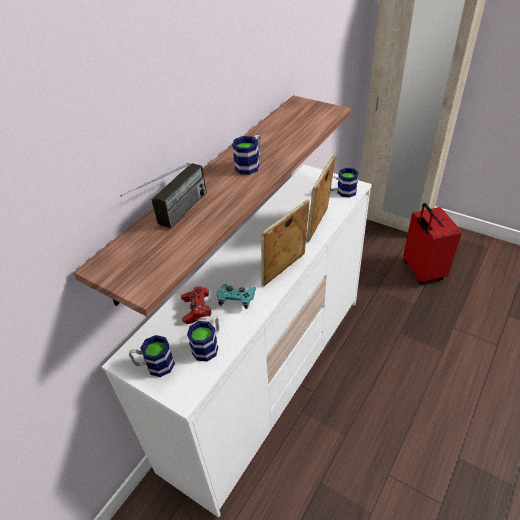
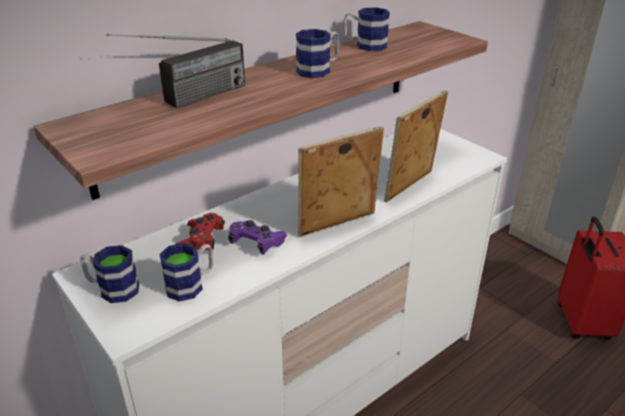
camera: 15 degrees right, 10 degrees down
(236, 300) = (257, 243): turquoise game controller -> purple game controller
(342, 192) = (461, 158): mug -> mug (365, 45)

